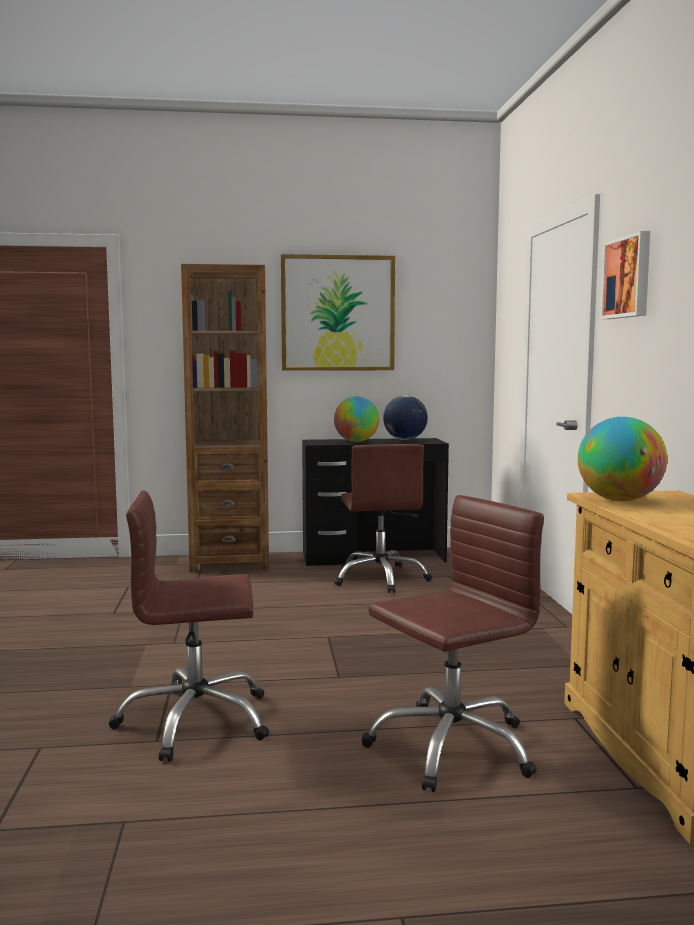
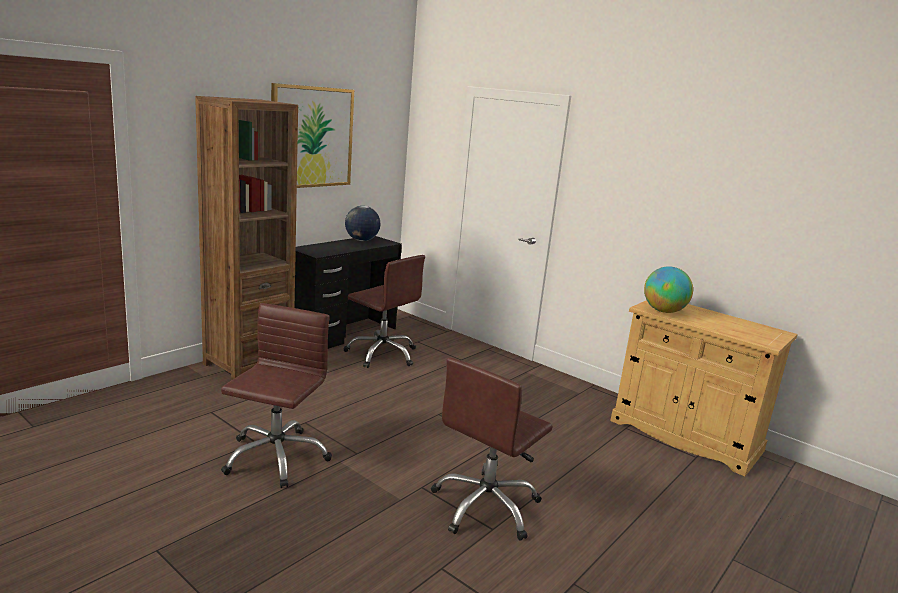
camera: 45 degrees left, 10 degrees up
(356, 441) = (337, 247): globe -> none
(451, 746) = (613, 466): brown office chair -> brown office chair (275, 457)
(628, 277) = (606, 161): picture -> none

